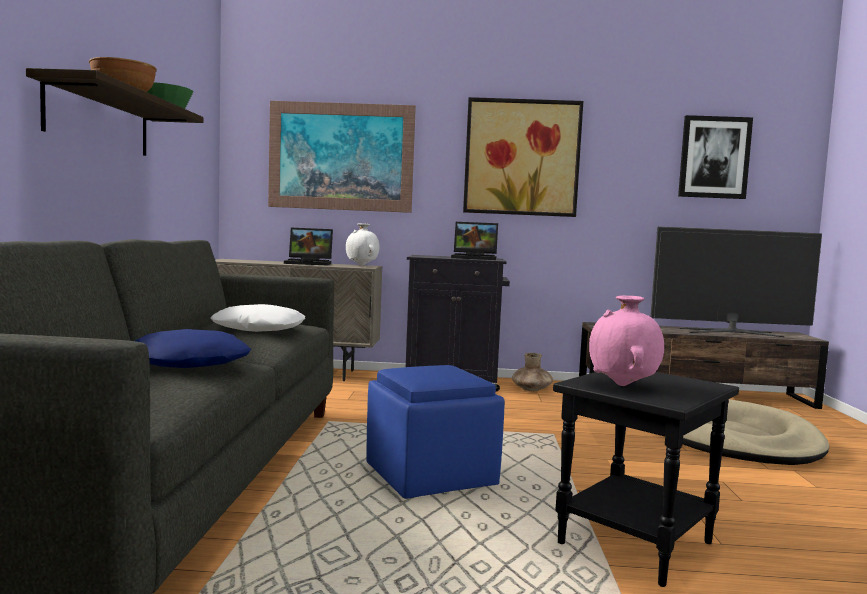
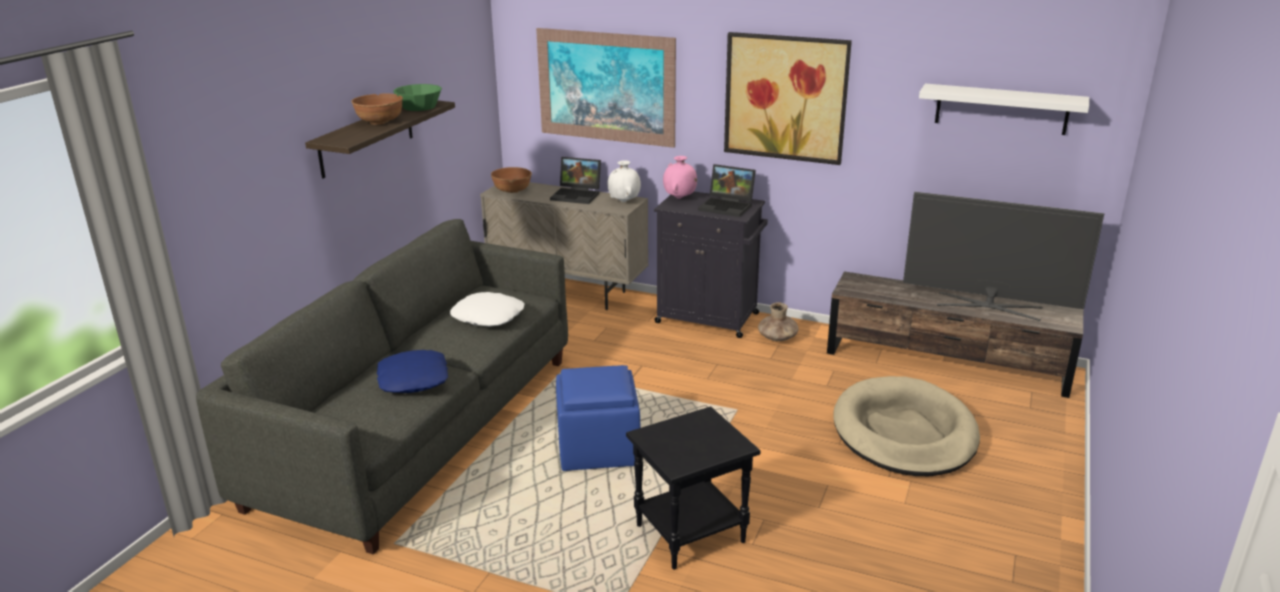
camera: 20 degrees right, 20 degrees up
(236, 260) = (512, 190): none -> brown bowl
(623, 385) = (670, 441): pink vase -> pink vase (679, 198)
(714, 157) = (1001, 109): picture -> white shelf

